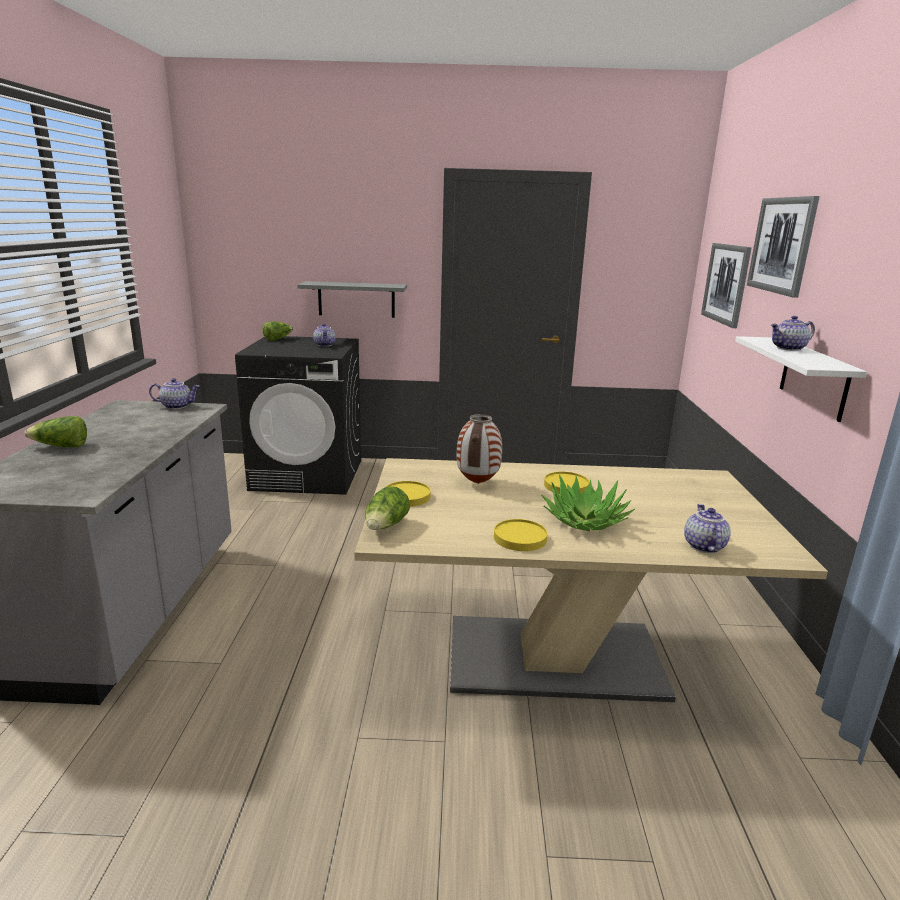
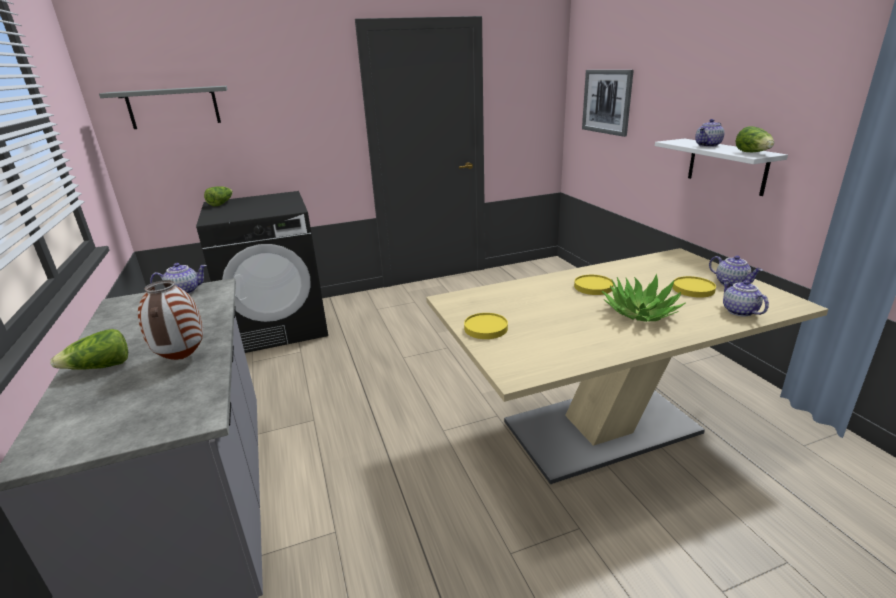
camera: 20 degrees left, 5 degrees up
(325, 345) = (276, 202): teapot -> teapot (732, 283)
(356, 299) = (289, 154): grey shelf -> grey shelf (173, 107)
(386, 526) = (502, 361): lettuce -> lettuce (753, 153)
(477, 483) = (526, 301): vase -> vase (182, 358)
(520, 538) = (615, 341): yellow plate -> yellow plate (693, 289)
(781, 245) = (671, 65): picture -> none

